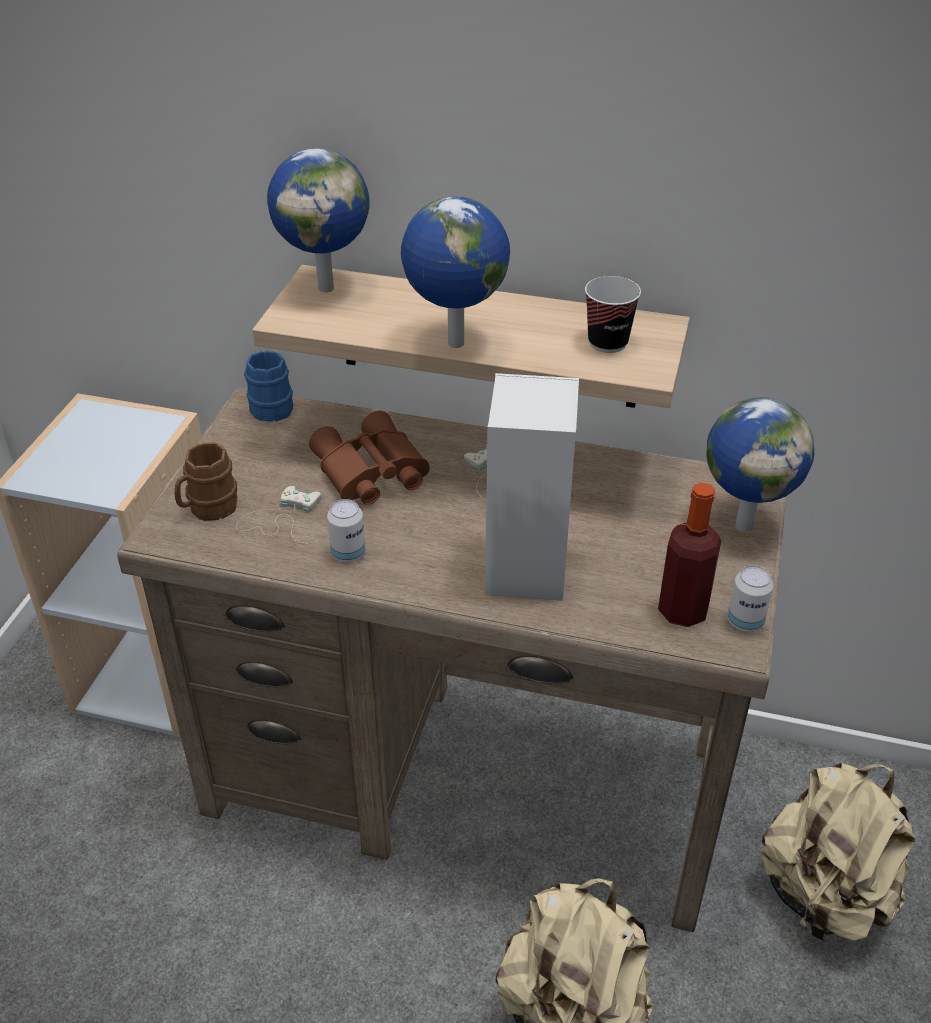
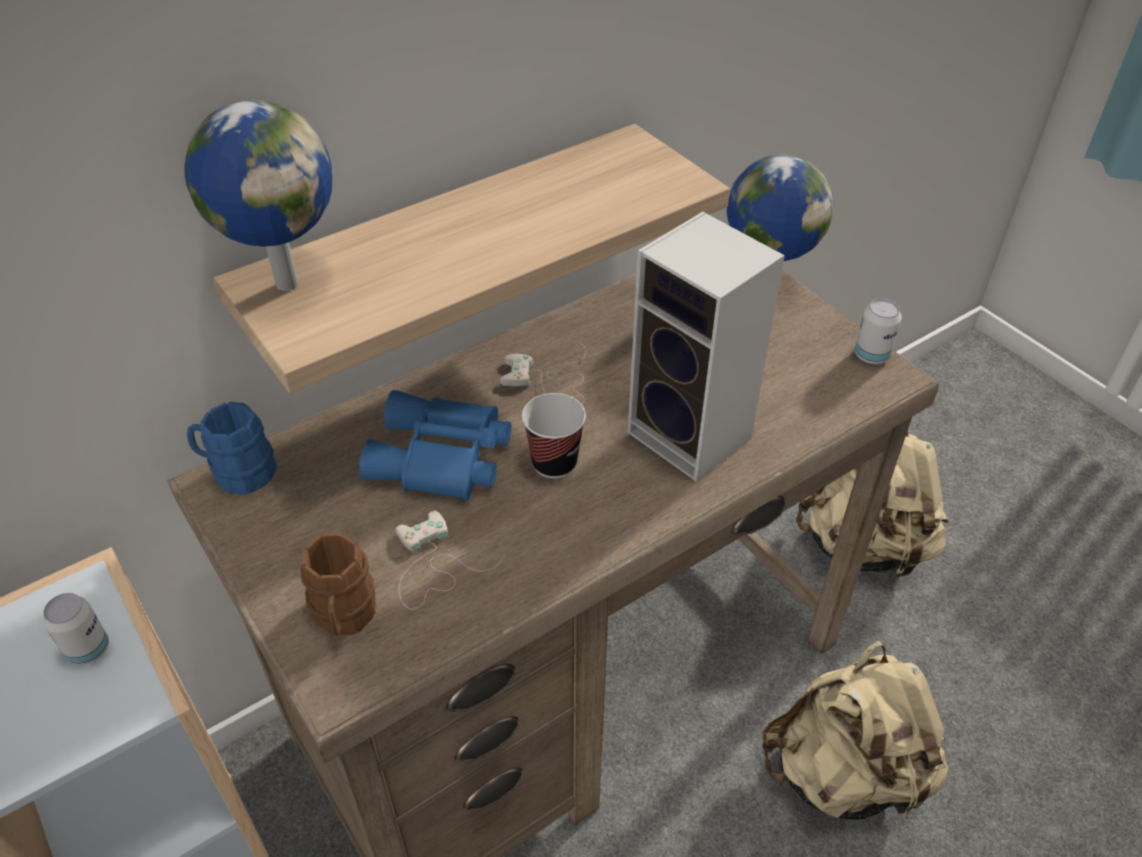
camera: 50 degrees left, 5 degrees up
(348, 554) = (542, 543): can -> can (88, 650)
(369, 473) = (442, 459): brown binoculars -> blue binoculars
(454, 344) = (506, 258): globe -> none
(608, 343) = (620, 179): cup -> cup (554, 463)
(682, 611) = (829, 379): bottle -> none

